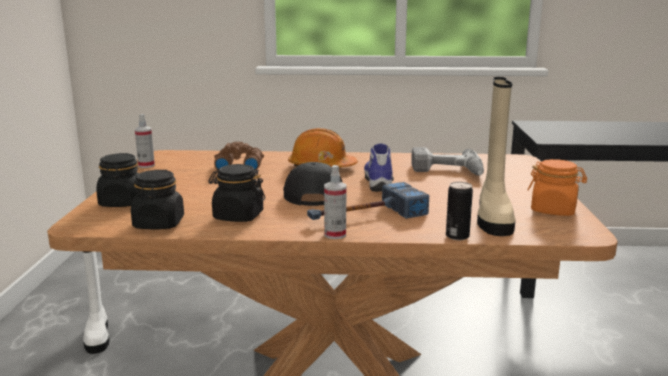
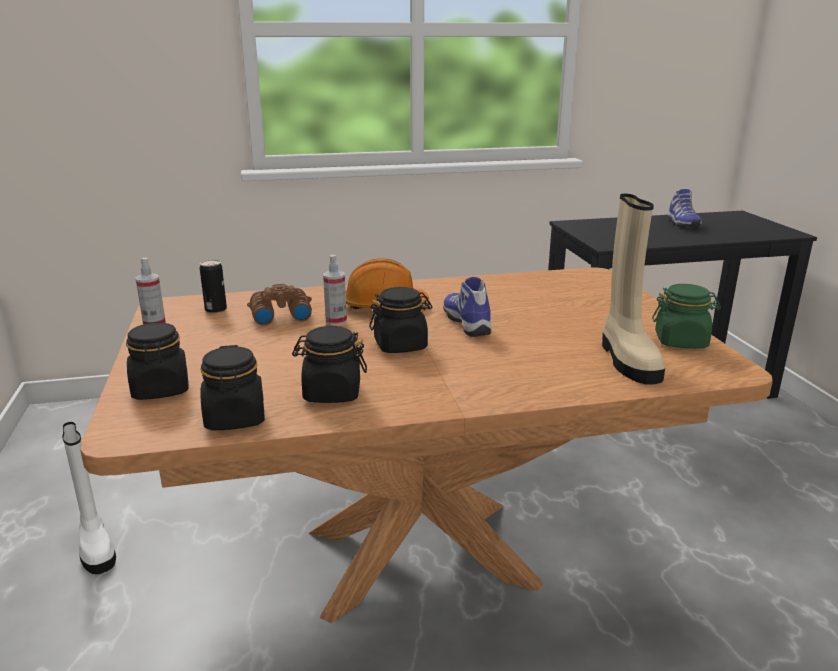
camera: 15 degrees left, 5 degrees up
(314, 192) = (401, 345): black cap -> black jar
(335, 234) = (470, 406): spray bottle -> spray bottle (336, 321)
(365, 216) = (485, 374): hammer -> none
(447, 172) = (533, 299): power drill -> none
(457, 236) = (608, 390): can -> can (216, 309)
(553, 210) = (681, 341): orange jar -> green jar
(636, 128) = (681, 223): none -> shoe

